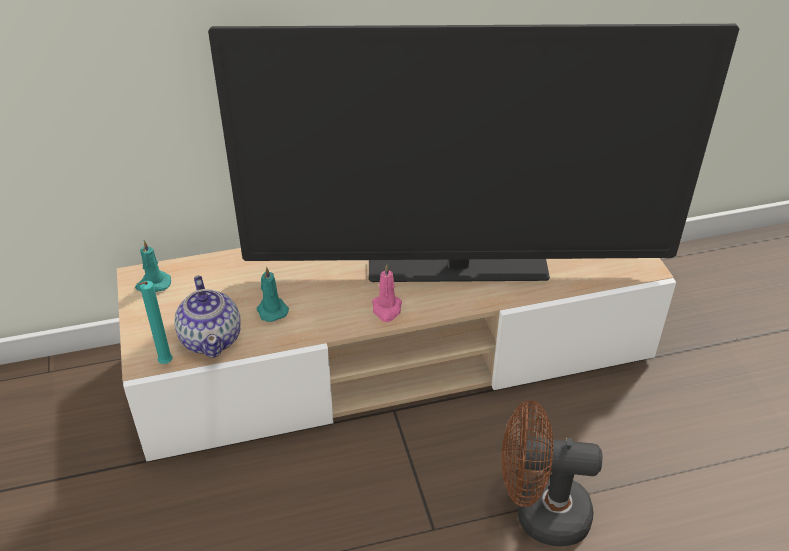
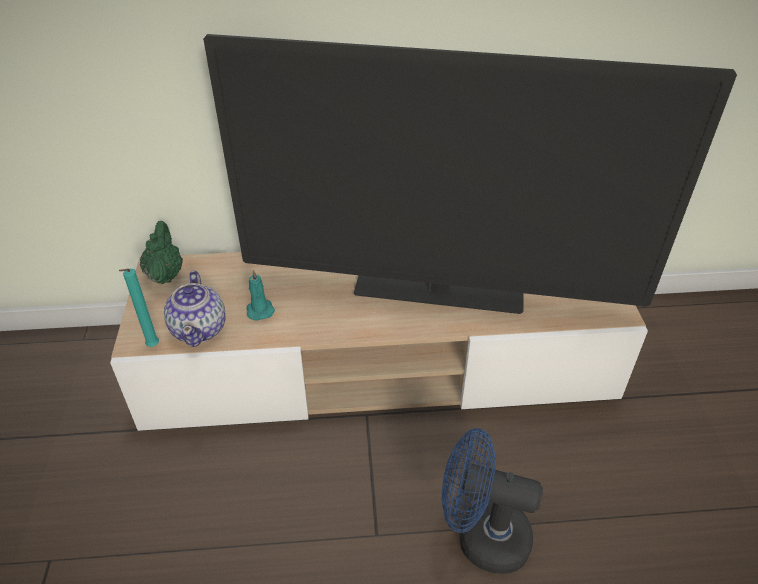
camera: 10 degrees right, 0 degrees up
(153, 284) = (165, 274): turquoise candle -> green teapot
(387, 309) = (363, 322): pink candle -> none
(540, 513) = (481, 536): brown fan -> blue fan

